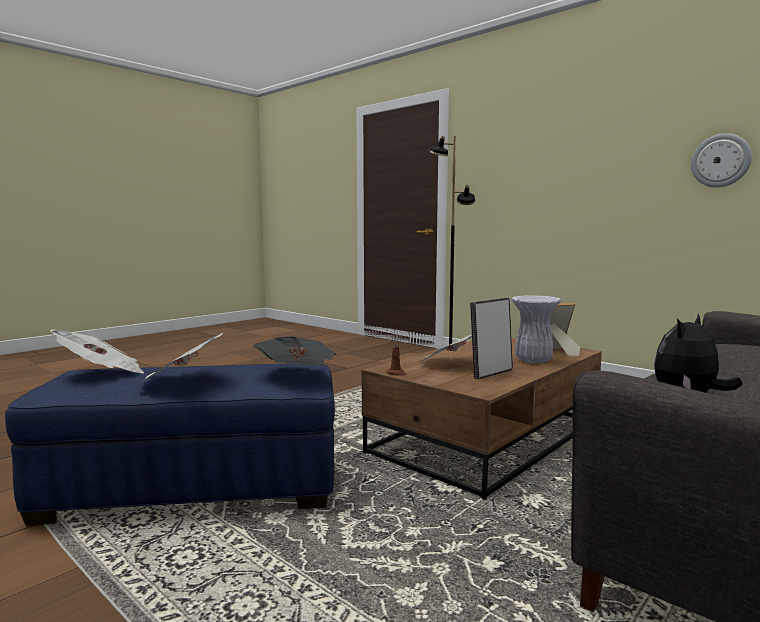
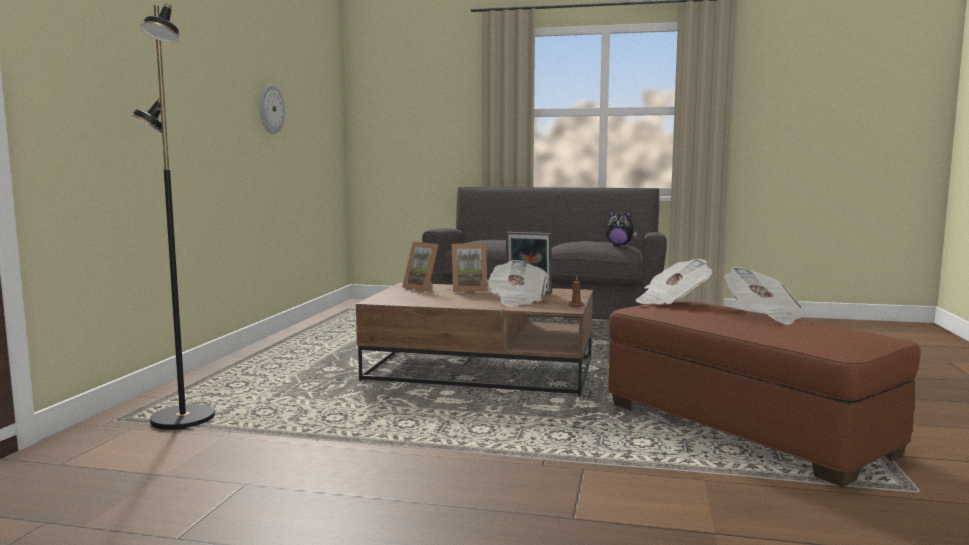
camera: 120 degrees left, 0 degrees up
(102, 373) = (823, 337): newspaper -> none
(194, 488) = (744, 428): blue ottoman -> brown ottoman
(533, 361) = (468, 289): white vase -> picture frame

